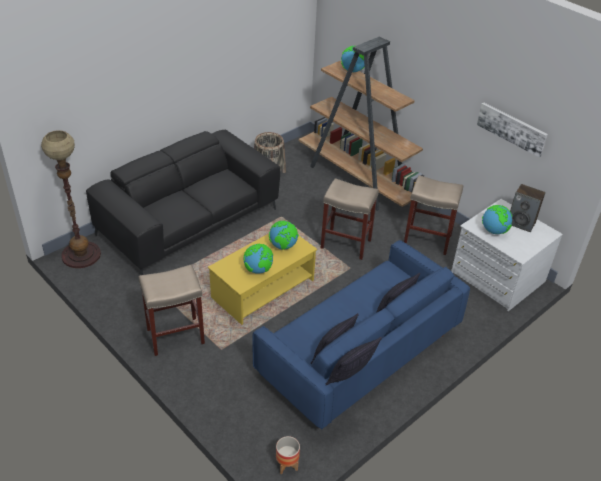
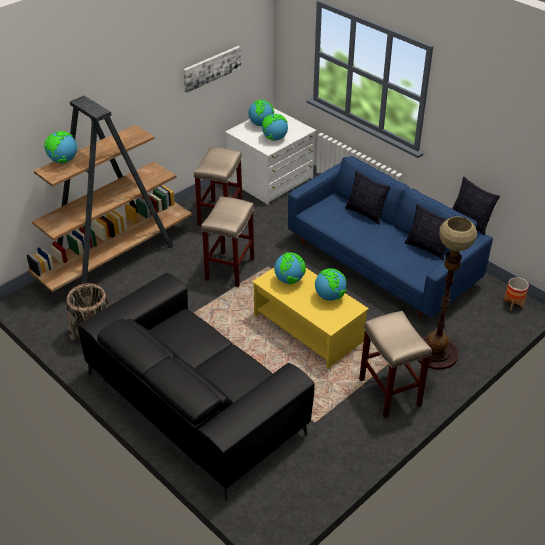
camera: 90 degrees left, 0 degrees up
(81, 255) = (267, 509): floor lamp -> floor lamp (435, 353)
(521, 223) = (261, 124): speaker -> globe

